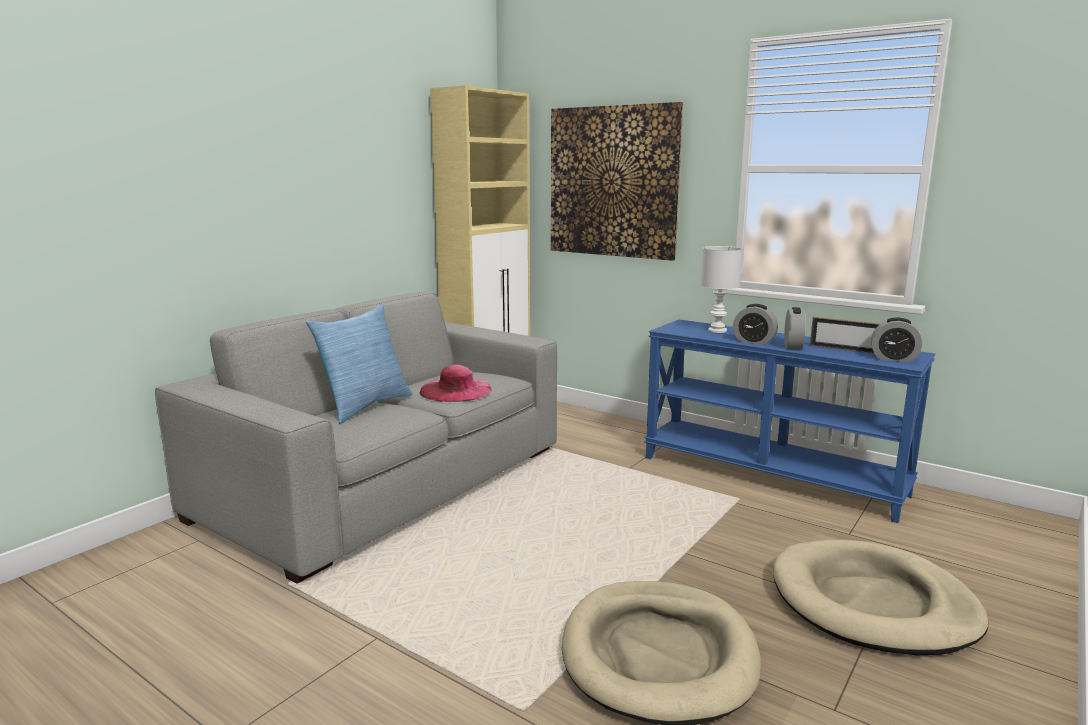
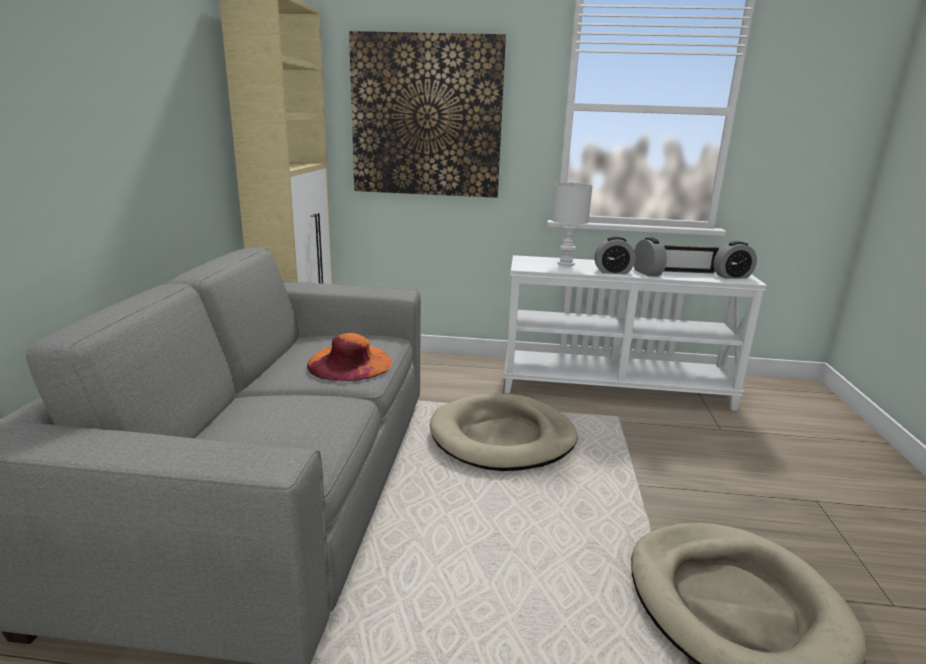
camera: 30 degrees left, 5 degrees up
(364, 406) = (261, 406): pillow -> none
(456, 390) = (349, 363): pink hat -> orange hat
(772, 475) = (615, 387): blue console table -> white console table
(872, 603) = (802, 490): beige dog bed -> beige dog bed (502, 437)

